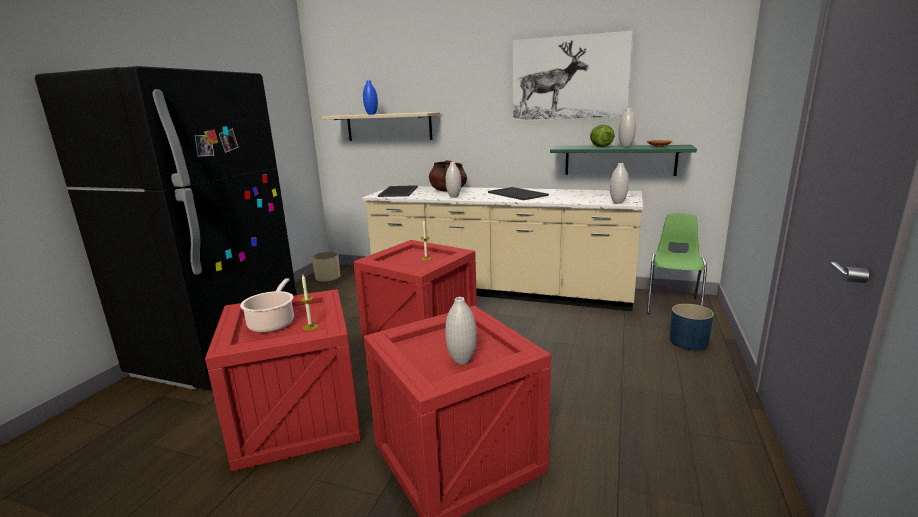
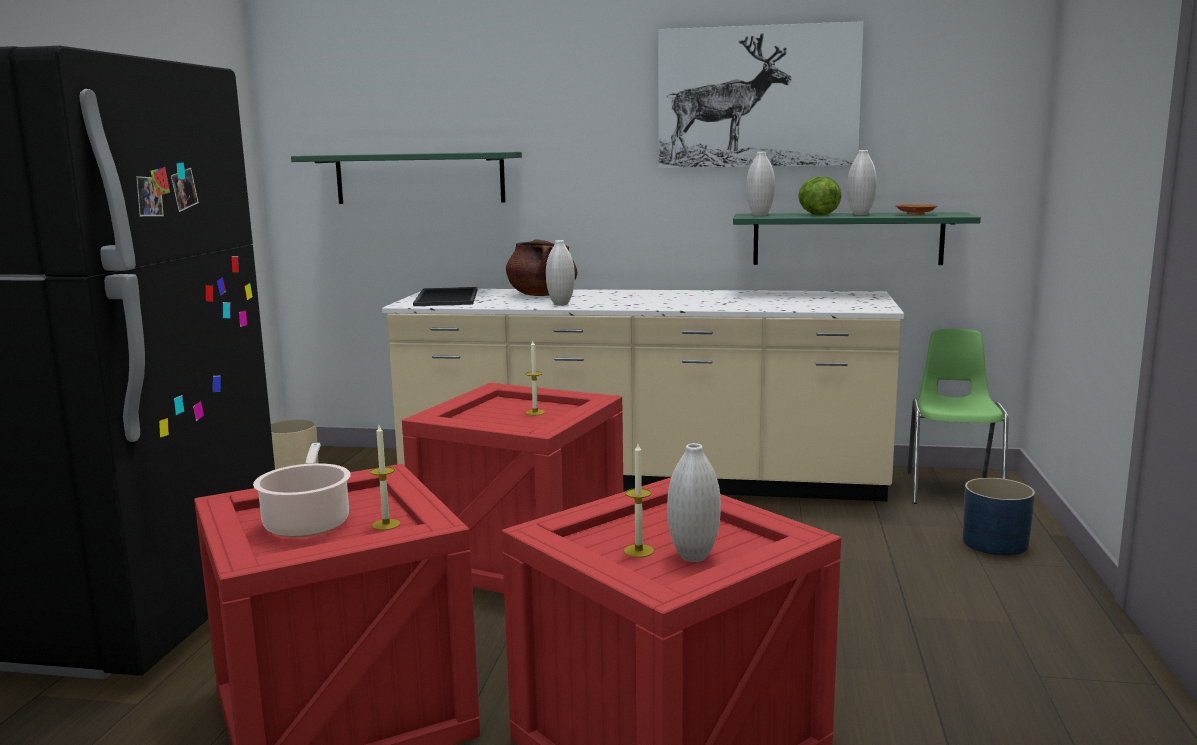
camera: 10 degrees left, 5 degrees down
(371, 114) = (393, 153): blue vase -> none
(388, 127) = (419, 178): beige shelf -> green shelf
(433, 354) = (638, 551): none -> candle
(518, 194) = (676, 298): tray -> none
(618, 202) = (859, 308): white vase -> white vase (760, 215)

